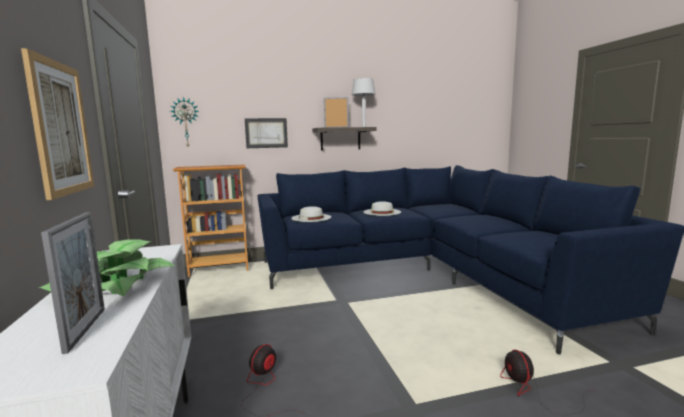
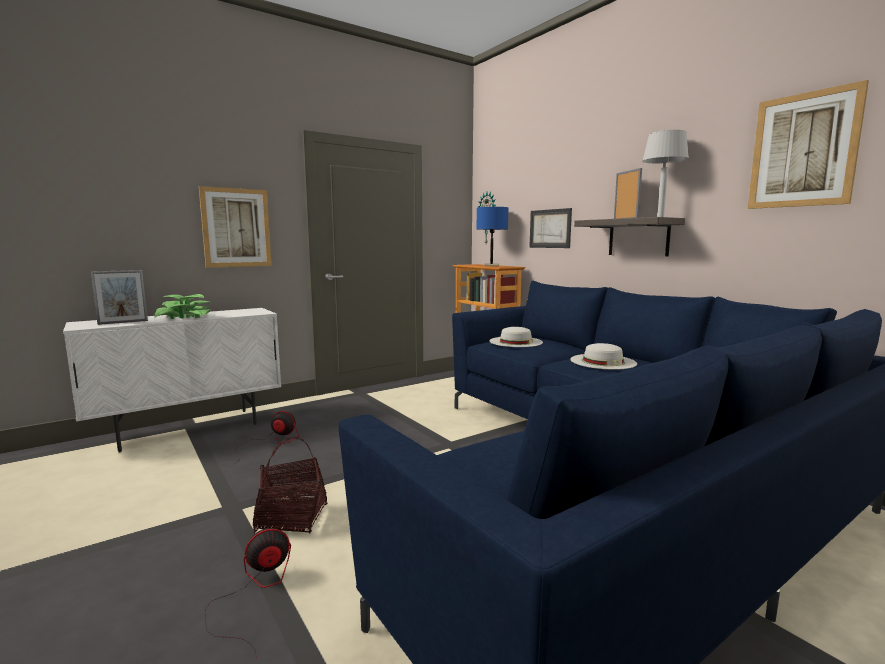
camera: 70 degrees right, 0 degrees up
(214, 166) = (491, 265): none -> blue table lamp
(416, 99) = (803, 150): none -> picture
(438, 375) = (292, 518): none -> basket

